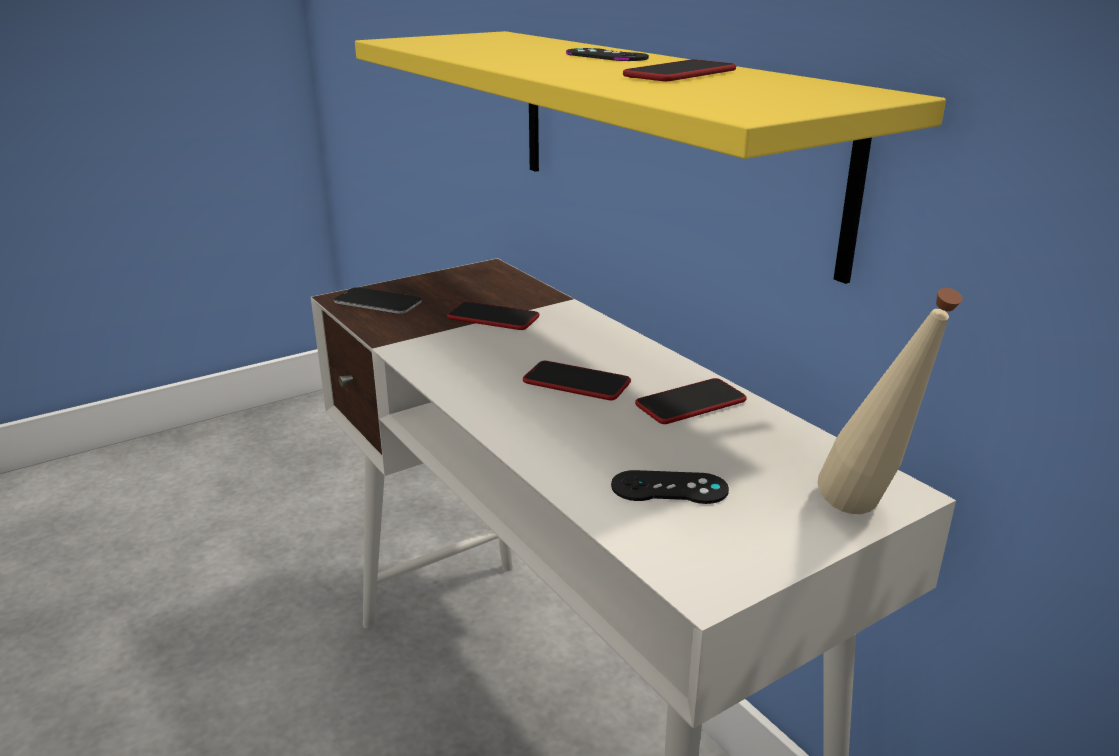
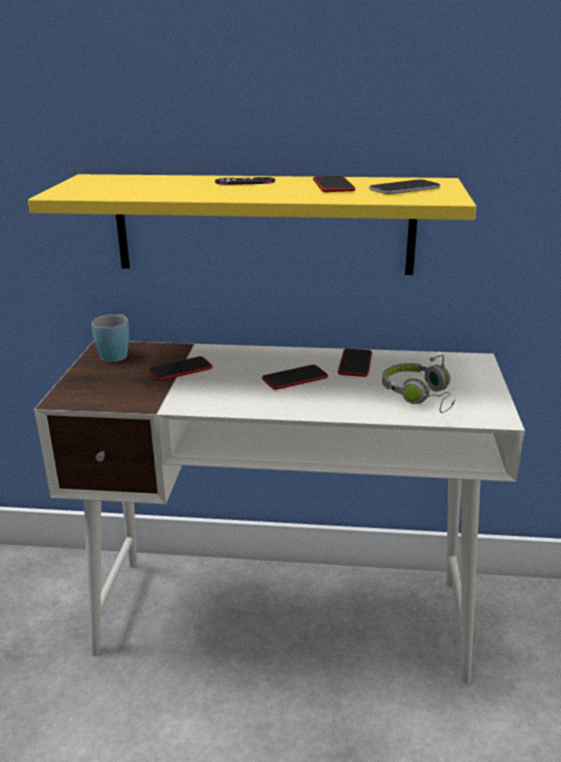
camera: 50 degrees left, 0 degrees up
(378, 303) = (92, 392): phone -> phone (404, 189)
(482, 278) = (116, 353): none -> blue mug
(669, 488) = (421, 396): black game controller -> grey headphones
(865, 519) = (488, 372): beige bottle -> none

